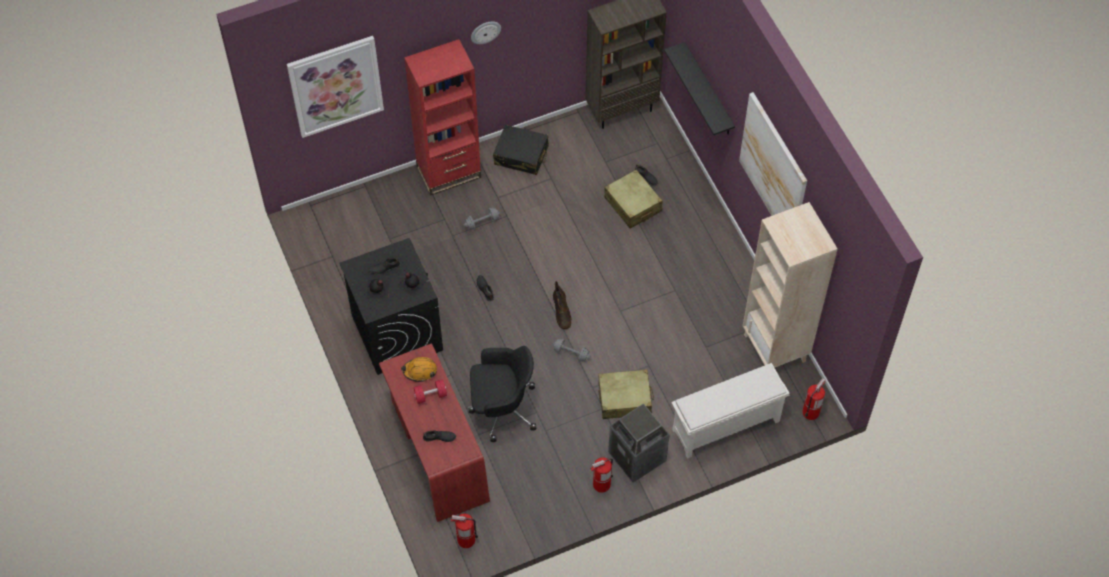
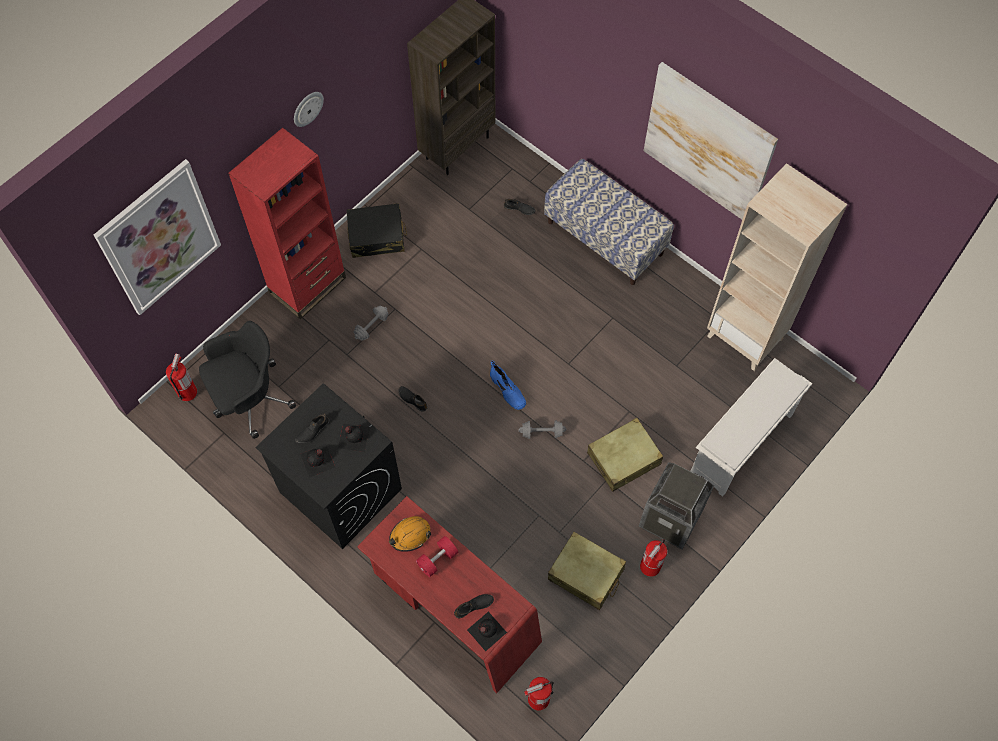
camera: 25 degrees left, 5 degrees up
(439, 457) = (486, 631): none -> black bottle
(501, 408) = (499, 527): black office chair -> black office chair (249, 398)
(562, 312) = (508, 391): brown boot -> blue boot
(633, 204) = (521, 243): beige suitcase -> beige suitcase (586, 574)
(703, 226) = (605, 238): none -> bench
(708, 91) = (575, 86): black shelf -> none
(811, 412) = (817, 390): fire extinguisher -> fire extinguisher (187, 392)

